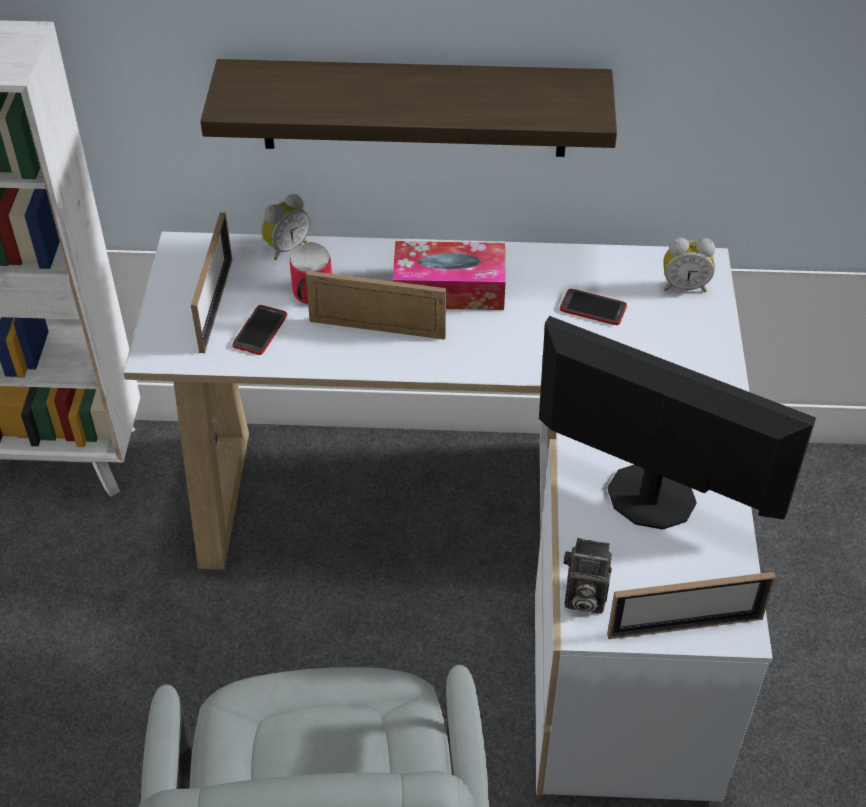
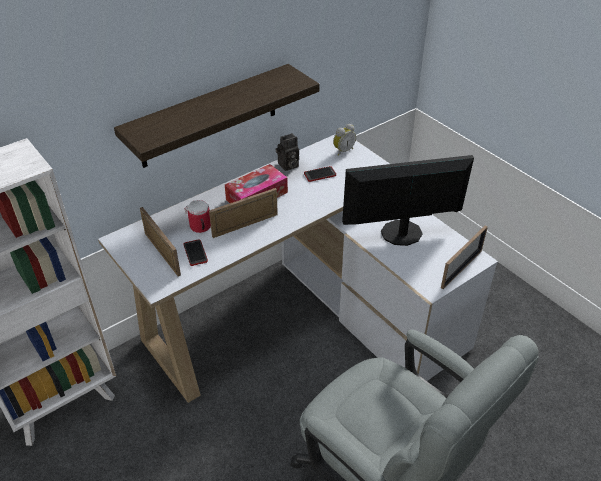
camera: 40 degrees left, 5 degrees down
(286, 248) = (167, 215): alarm clock -> none
(582, 598) = (419, 281): camera -> camera (288, 166)

